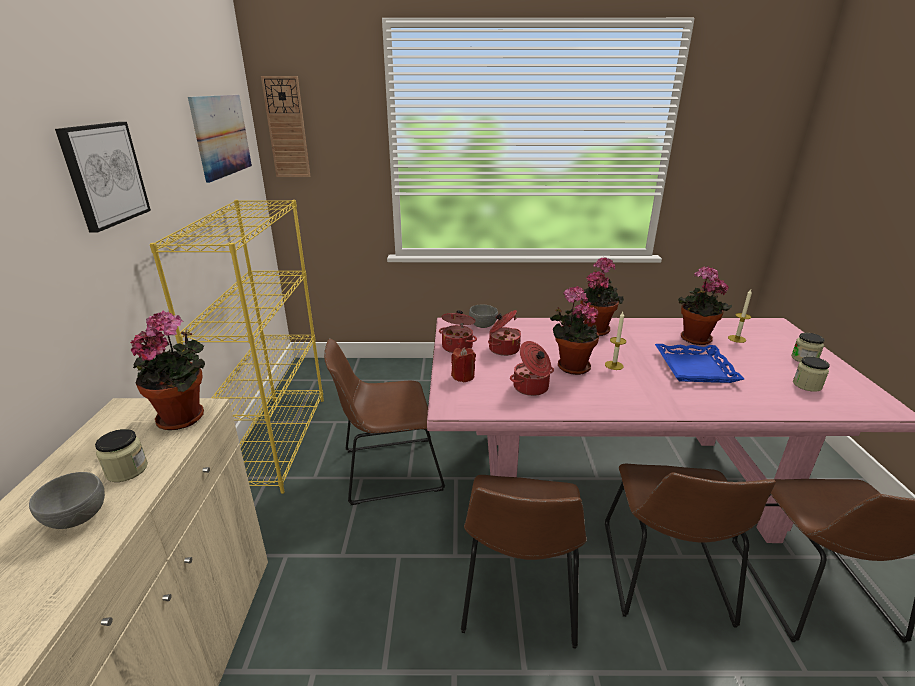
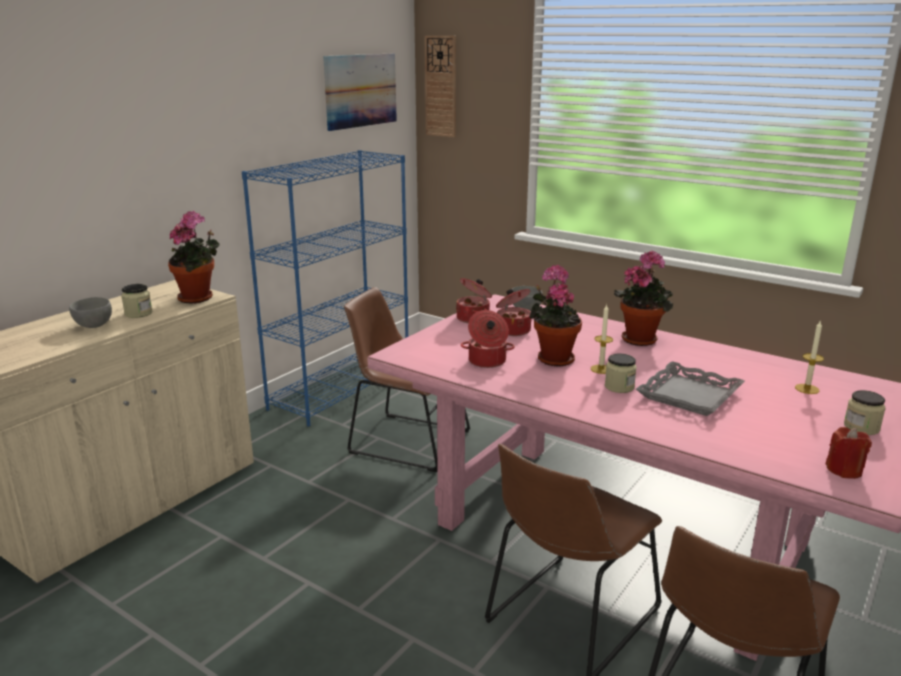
camera: 35 degrees right, 5 degrees down
(104, 174) = (215, 113): picture -> none
(278, 440) = (341, 389): yellow bookcase -> blue bookcase
(463, 376) = (442, 339): red candle -> red candle (844, 470)
(519, 592) = (415, 564): brown chair -> none
(693, 339) = (744, 375): potted plant -> none
(694, 368) = (688, 395): blue tray -> grey tray
(807, 385) = (804, 445): jar -> jar (619, 387)

